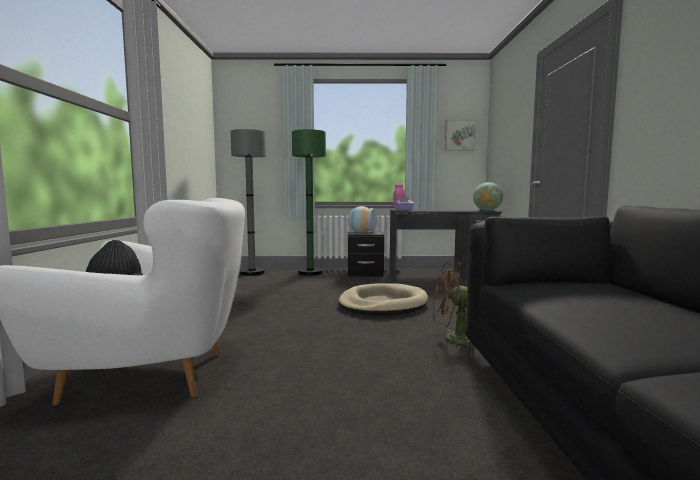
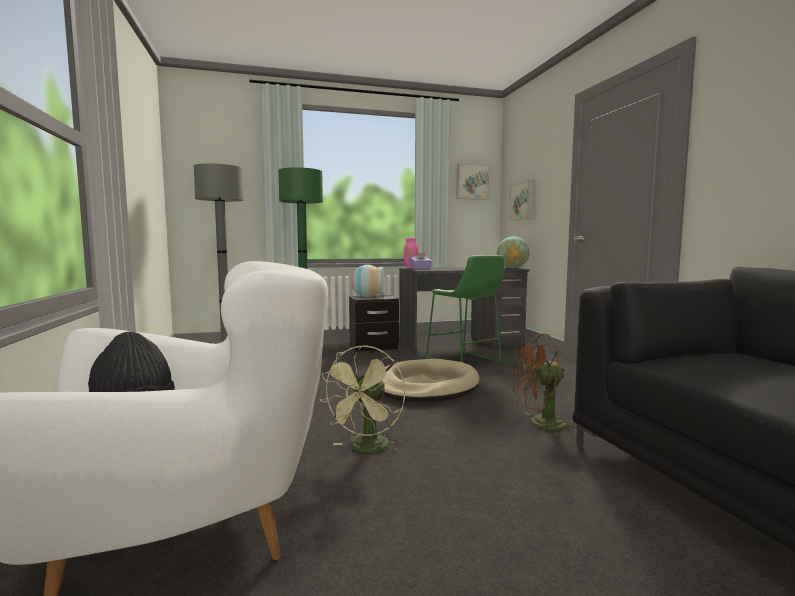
camera: 15 degrees left, 0 degrees up
(301, 341) = (367, 449): none -> green fan
(431, 289) = (465, 362): none -> green stool
(501, 151) = (522, 201): none -> picture

